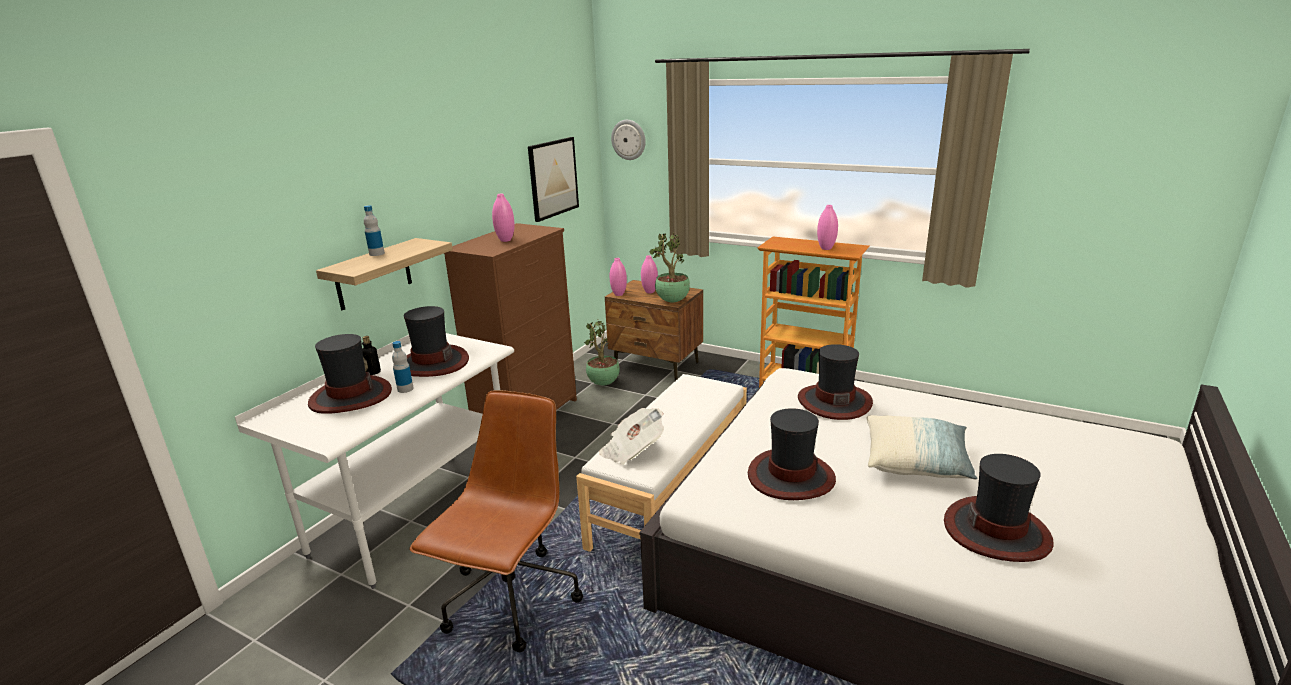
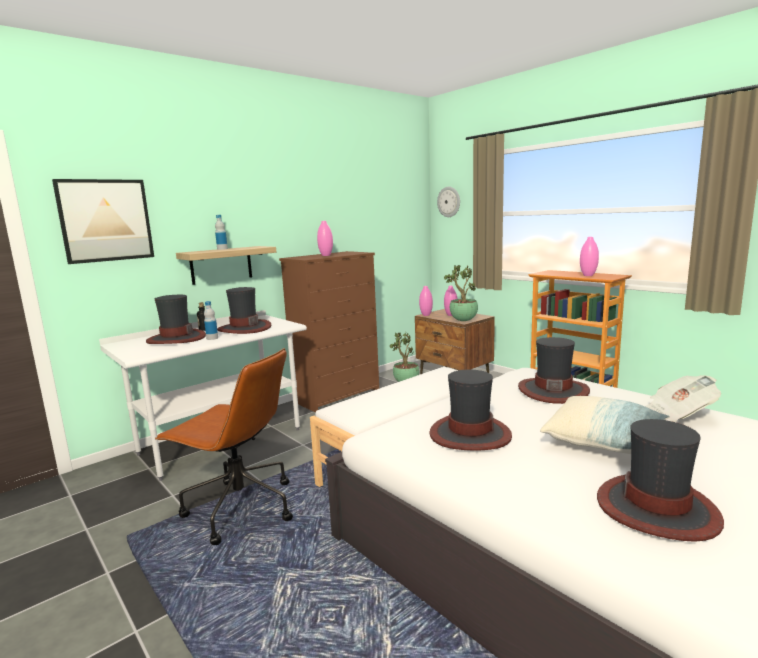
camera: 20 degrees right, 10 degrees down
(510, 601) = (239, 508): brown office chair -> brown office chair turned 75 degrees clockwise
(553, 178) = (384, 224): picture -> picture (106, 220)
(632, 450) = (361, 405): newspaper -> newspaper (676, 414)

